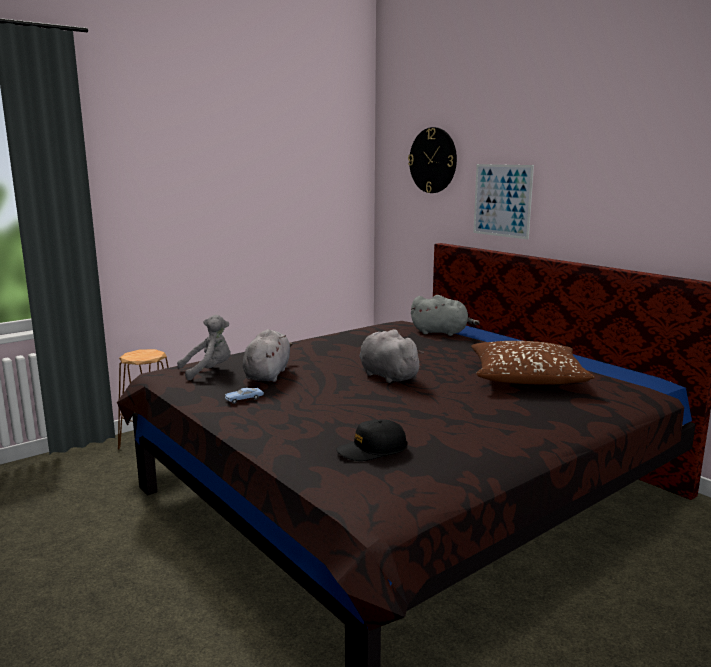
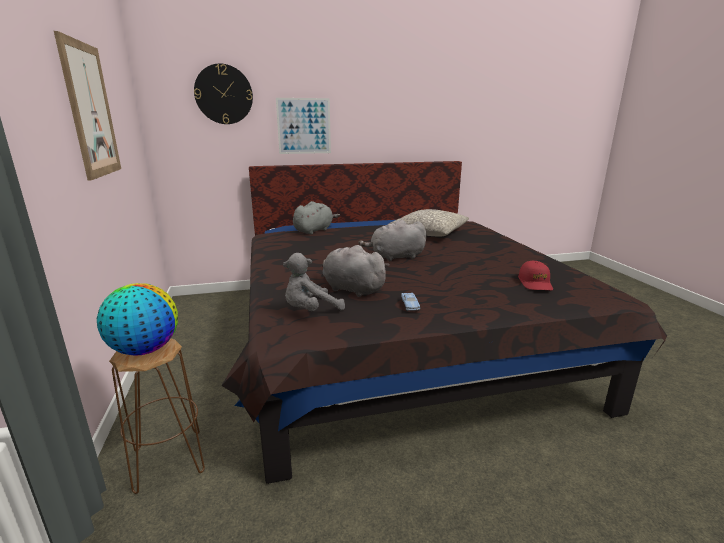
camera: 65 degrees left, 5 degrees up
(143, 354) = (145, 350): none -> globe
(208, 371) = (310, 311): grey plush toy -> grey plush toy turned 120 degrees counterclockwise
(253, 182) = (91, 110): none -> picture
(372, 450) = (535, 283): black cap -> red cap
(526, 377) = (429, 232): brown pillow -> grey pillow

